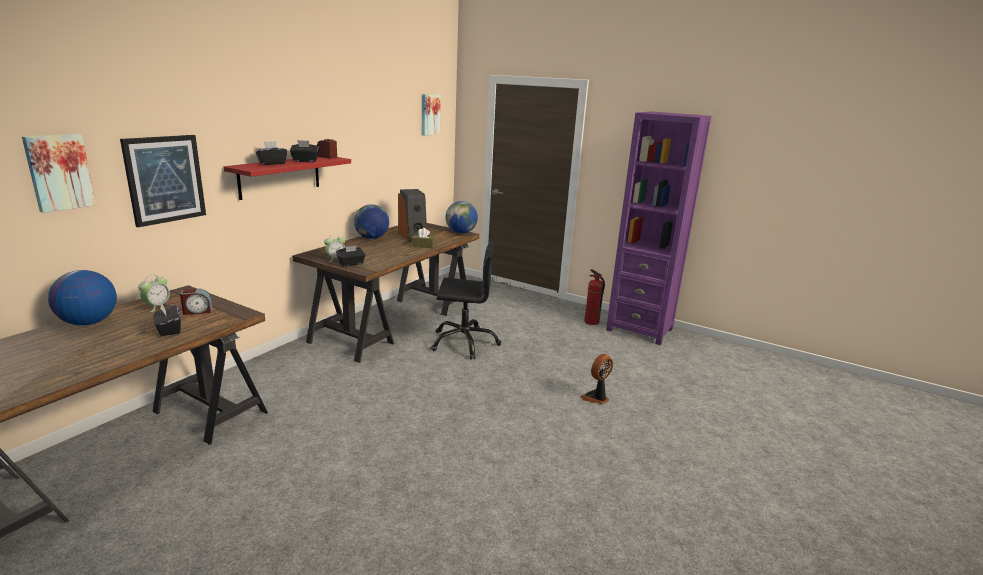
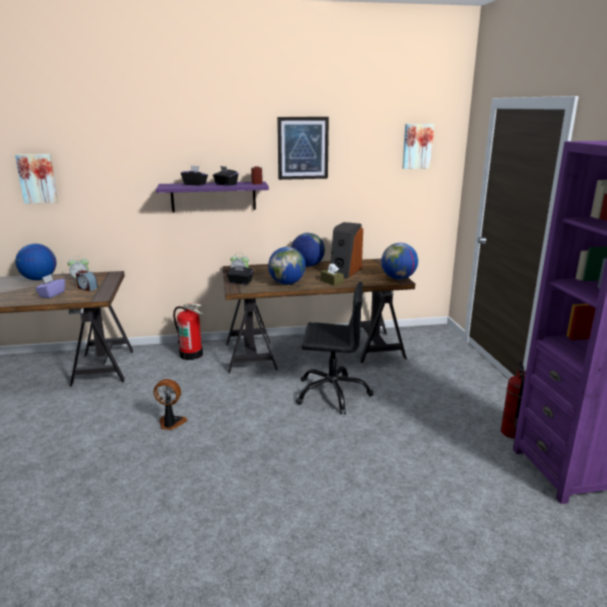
camera: 50 degrees right, 0 degrees up
(165, 179) = (110, 189): picture -> picture (303, 148)
(169, 329) = (51, 294): black tissue box -> purple tissue box
(280, 176) = (213, 196): red shelf -> purple shelf
(290, 363) = (191, 354): none -> fire extinguisher
(393, 255) = (287, 283): none -> globe
(464, 342) = (332, 393): black office chair -> black office chair turned 45 degrees counterclockwise
(596, 398) = (353, 511): fan -> fan (171, 423)

